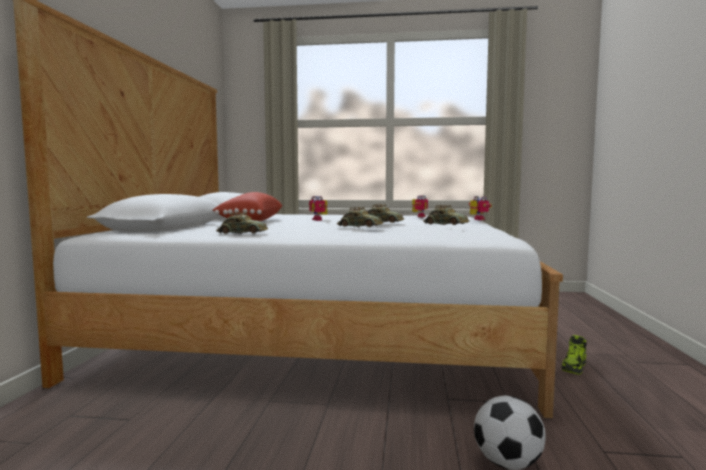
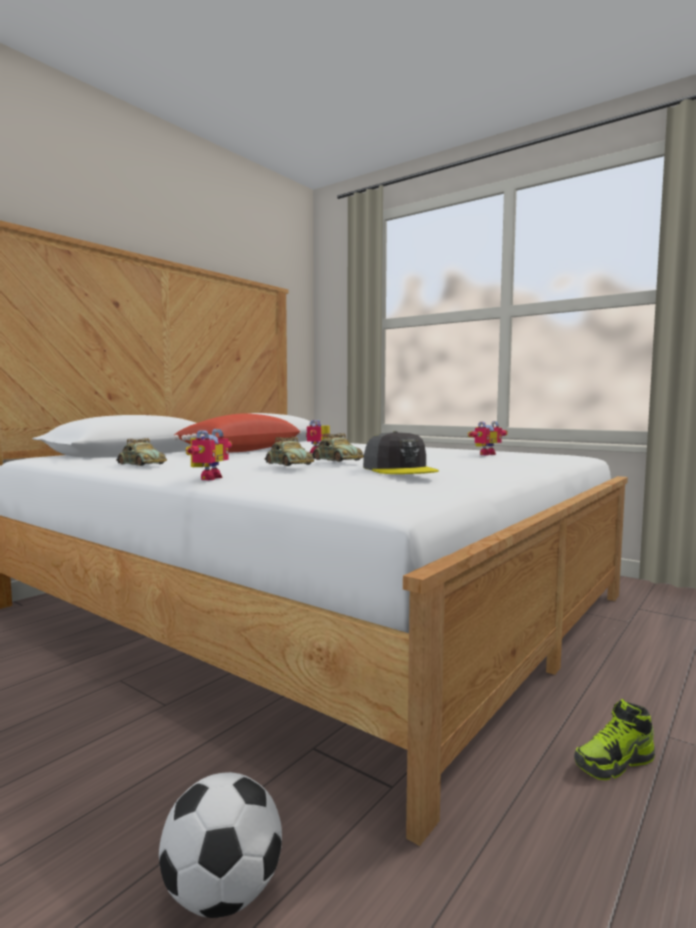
camera: 30 degrees right, 0 degrees up
(445, 224) = (400, 469): toy car -> grey cap
(477, 219) = (547, 464): toy robot -> toy robot (206, 478)

